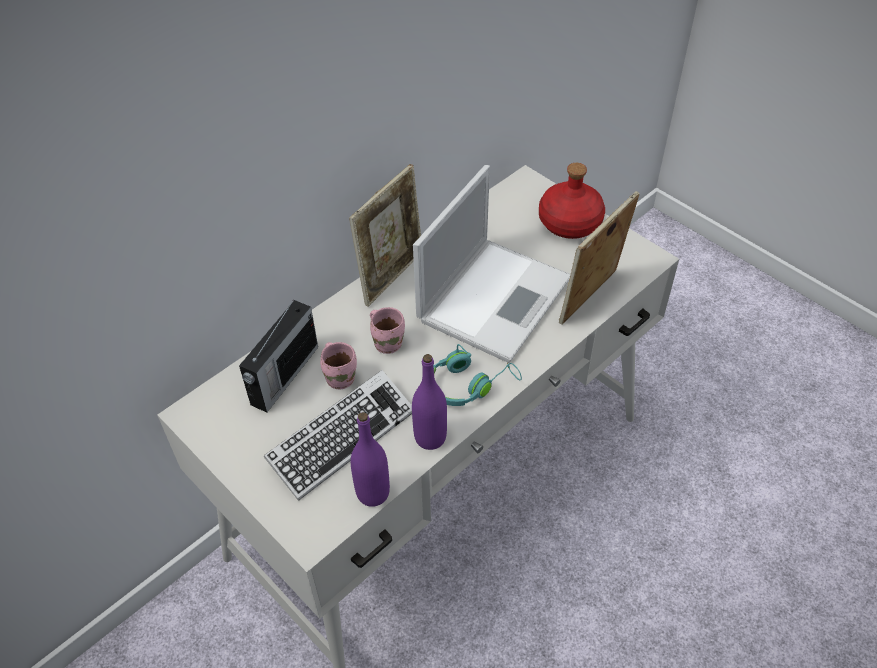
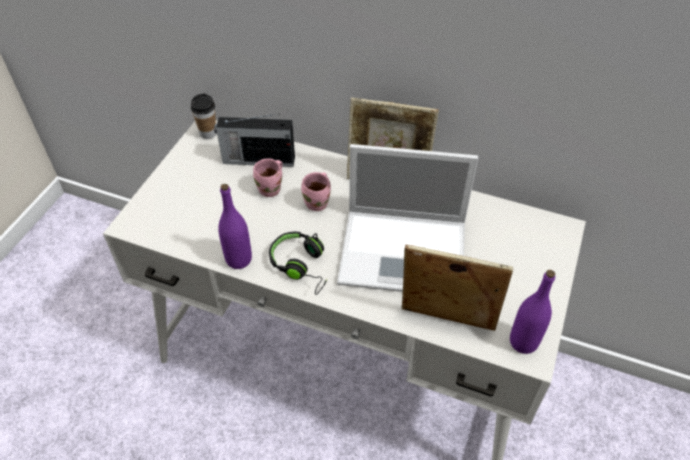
camera: 65 degrees right, 0 degrees up
(200, 413) = (208, 133): none -> cup
(341, 438) = (217, 210): keyboard -> none
(373, 493) = (176, 244): purple bottle -> purple bottle (523, 342)
(469, 384) = (302, 266): turquoise headphones -> black headphones
(569, 222) = (534, 276): red bottle -> none

